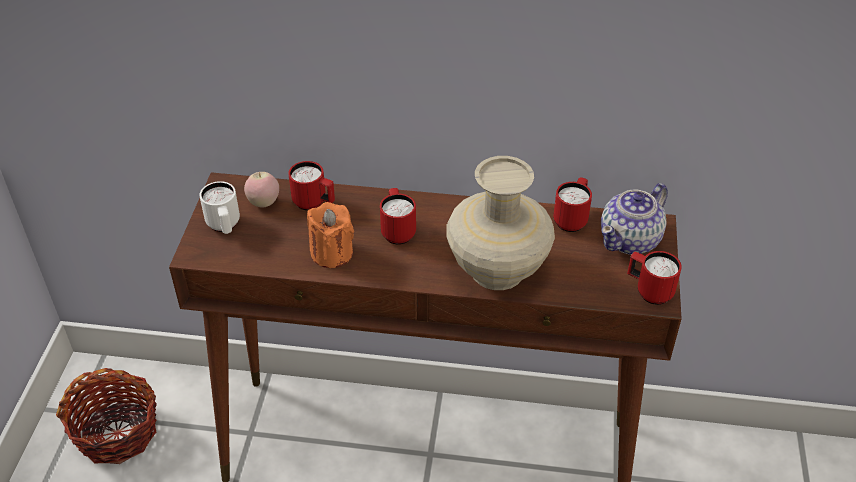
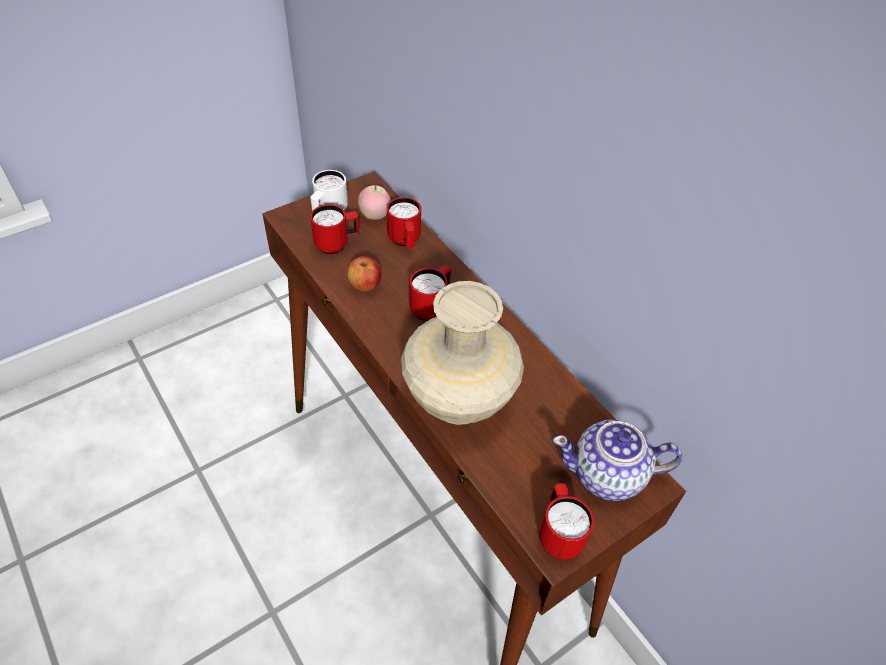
camera: 45 degrees right, 5 degrees up
(117, 432) = (281, 329): basket -> none
(332, 253) = (365, 285): orange candle -> apple
(572, 219) = (580, 412): red mug -> red mug (337, 244)

